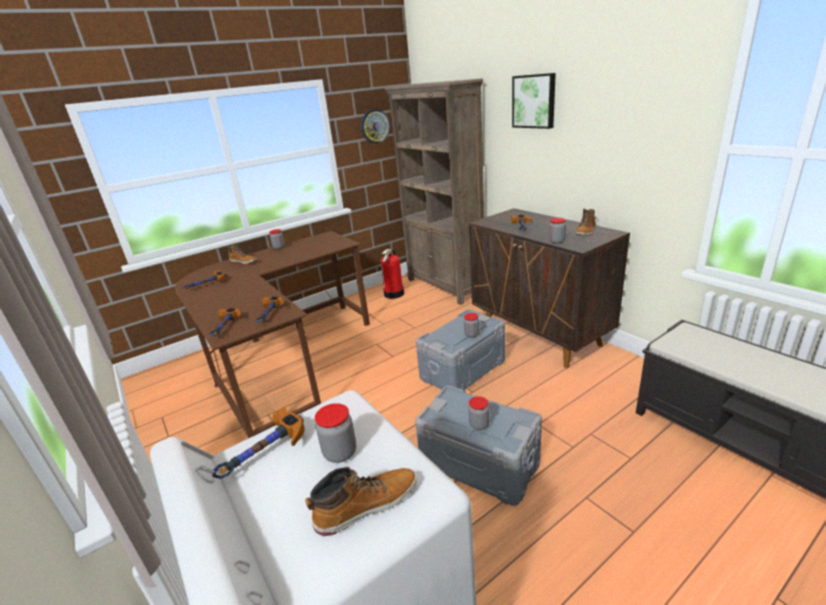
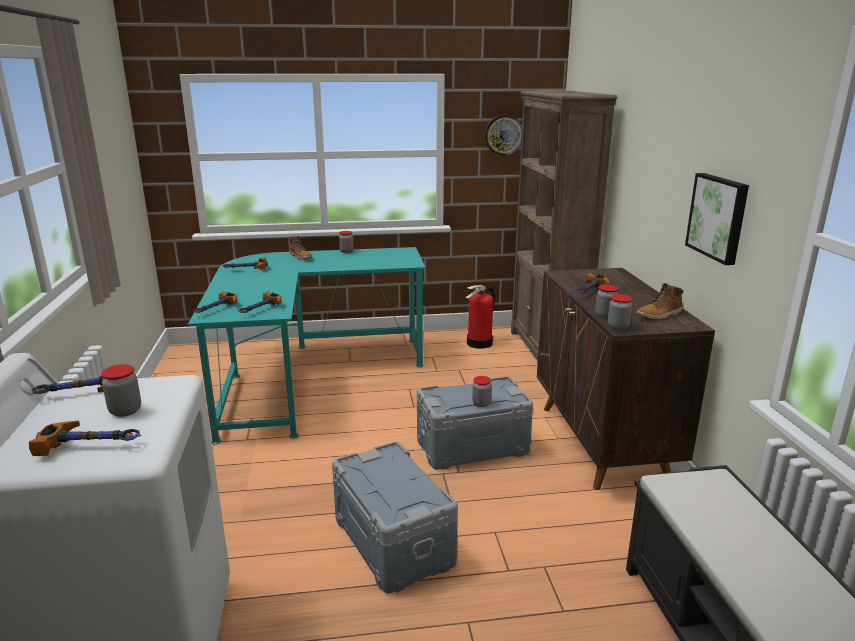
camera: 25 degrees right, 5 degrees down
(283, 362) = (307, 375): brown desk -> turquoise desk
(366, 505) = (93, 446): boot -> hammer
(479, 425) = (386, 488): jar -> jar (618, 327)
(534, 101) = (656, 133): picture -> picture (719, 217)

